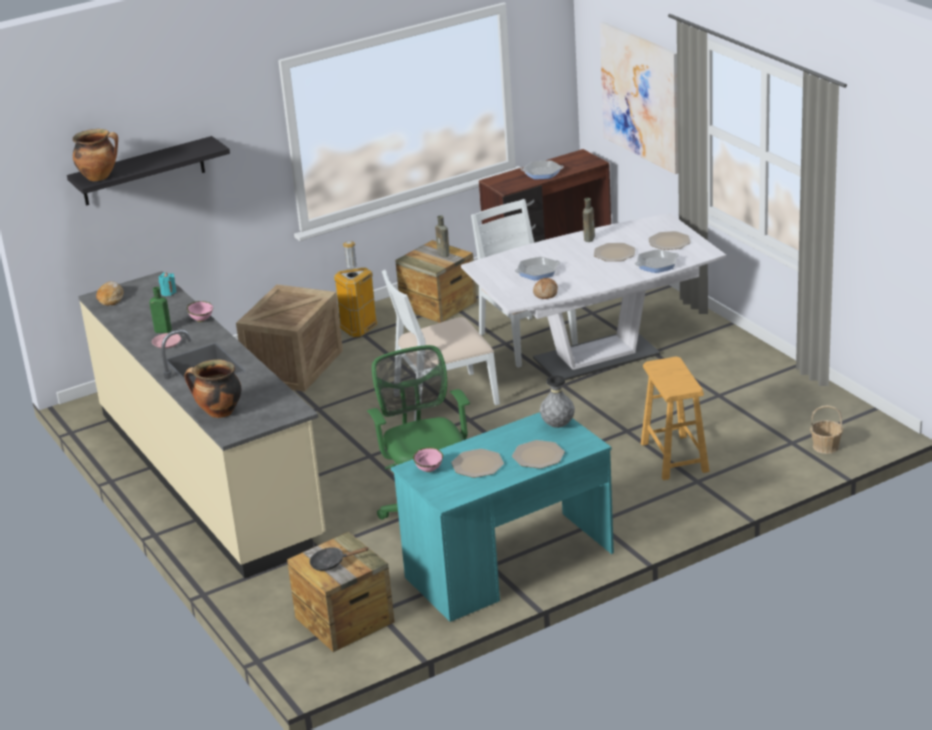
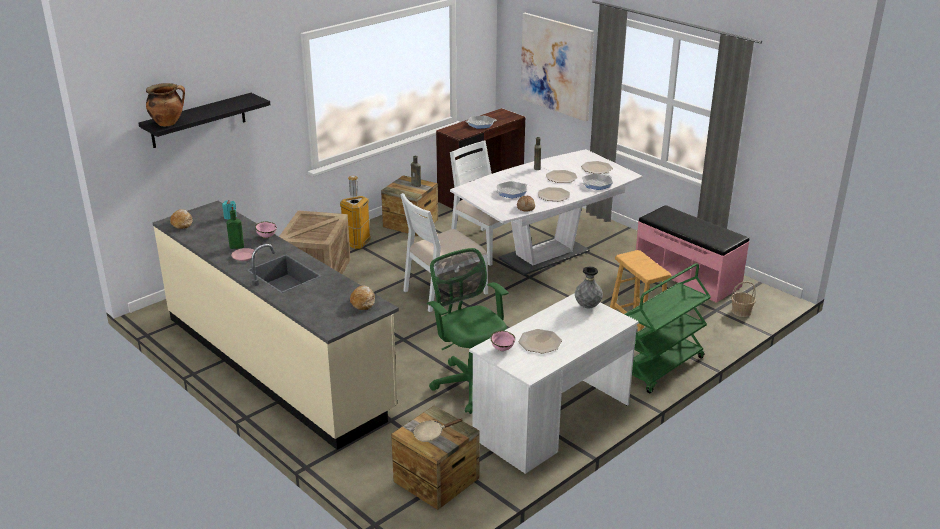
camera: 15 degrees left, 0 degrees up
(219, 412) = (312, 312): cooking pot -> none
(280, 404) = (363, 302): none -> bread
(331, 563) = (431, 434): black frying pan -> beige frying pan
(509, 566) = (552, 421): turquoise desk -> white desk
(538, 456) = (585, 332): plate -> plate (553, 195)
(678, 512) = (661, 368): none -> green cart
(778, 394) = (687, 275): none -> pink bench

